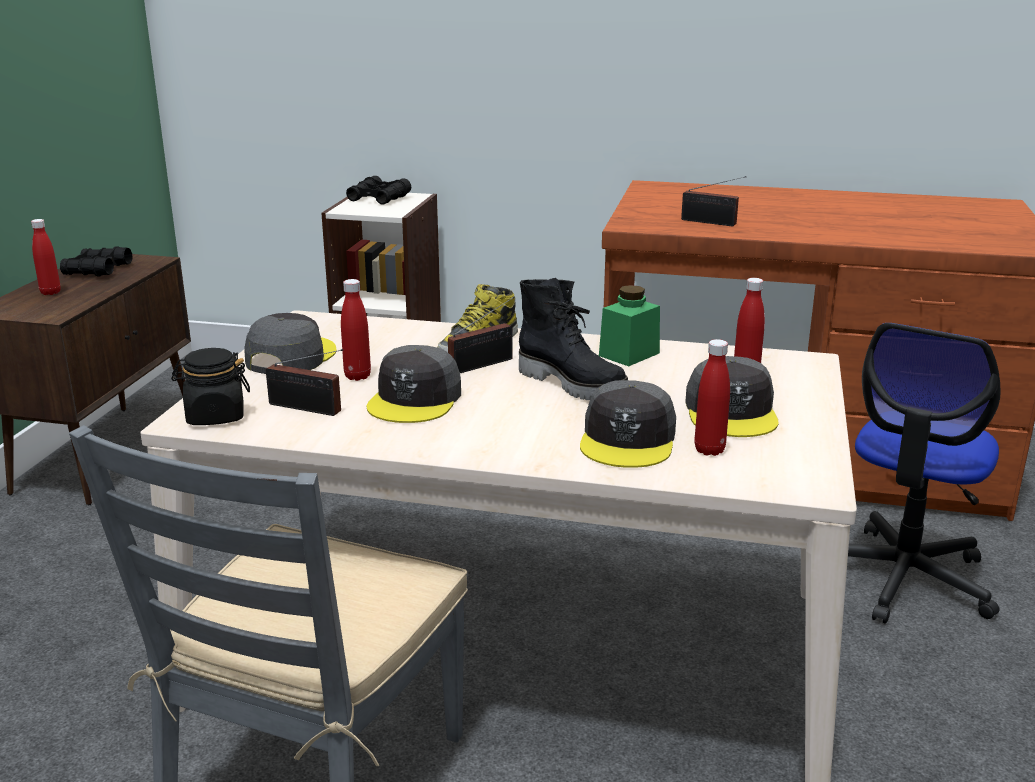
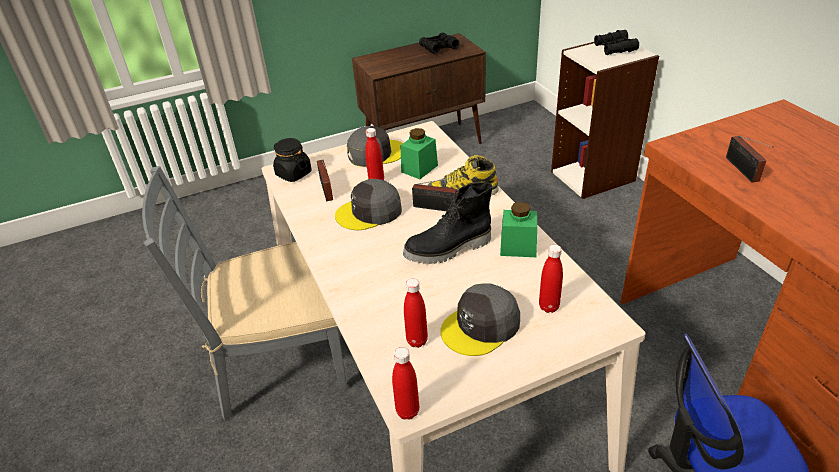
camera: 55 degrees right, 15 degrees up
(50, 292) = (400, 56): red bottle -> red bottle (407, 411)
(382, 347) = (419, 168): none -> green jar
(573, 384) = (448, 249): black boot -> black boot turned 60 degrees clockwise
(628, 440) = (398, 304): grey cap -> none

